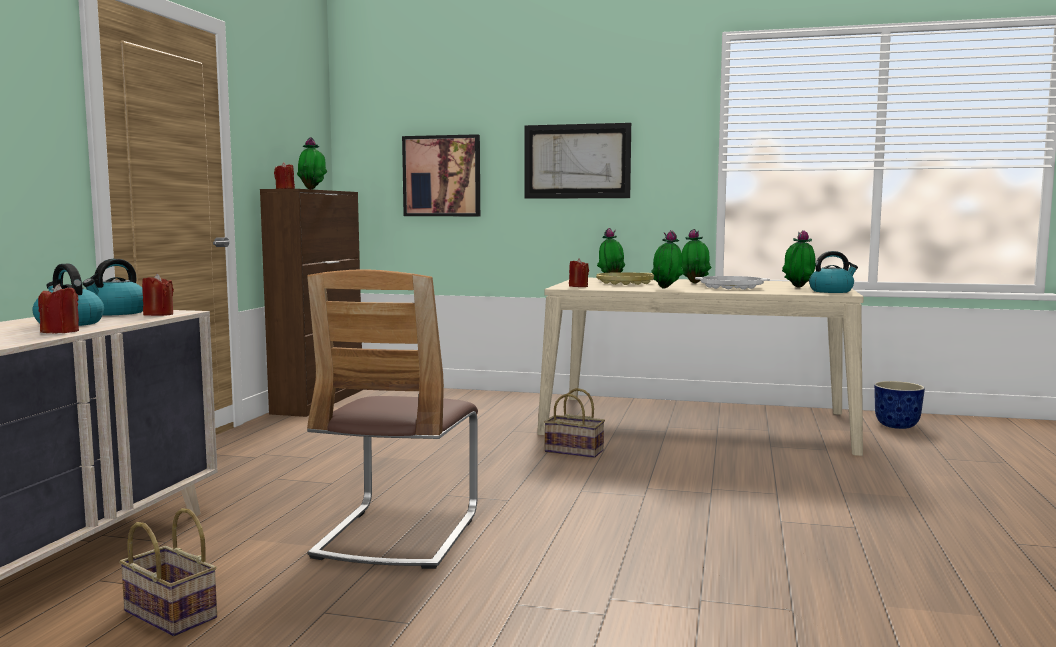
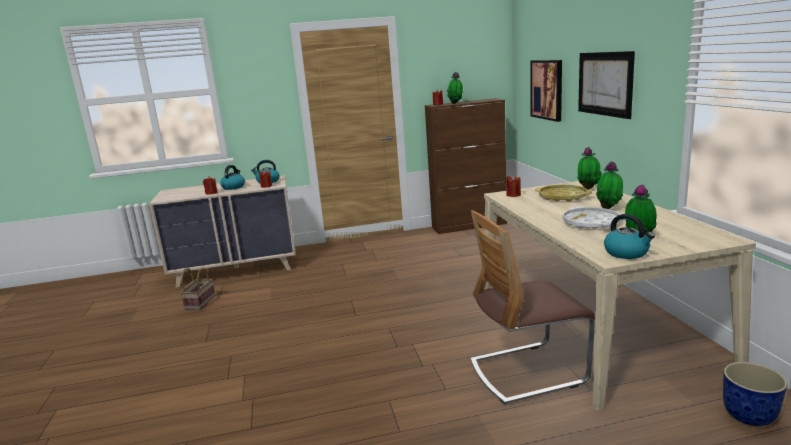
camera: 65 degrees right, 10 degrees up
(398, 534) = (292, 309): chair -> chair (527, 372)
(576, 451) = (460, 306): basket -> none
(666, 288) = (541, 212): potted plant -> none

